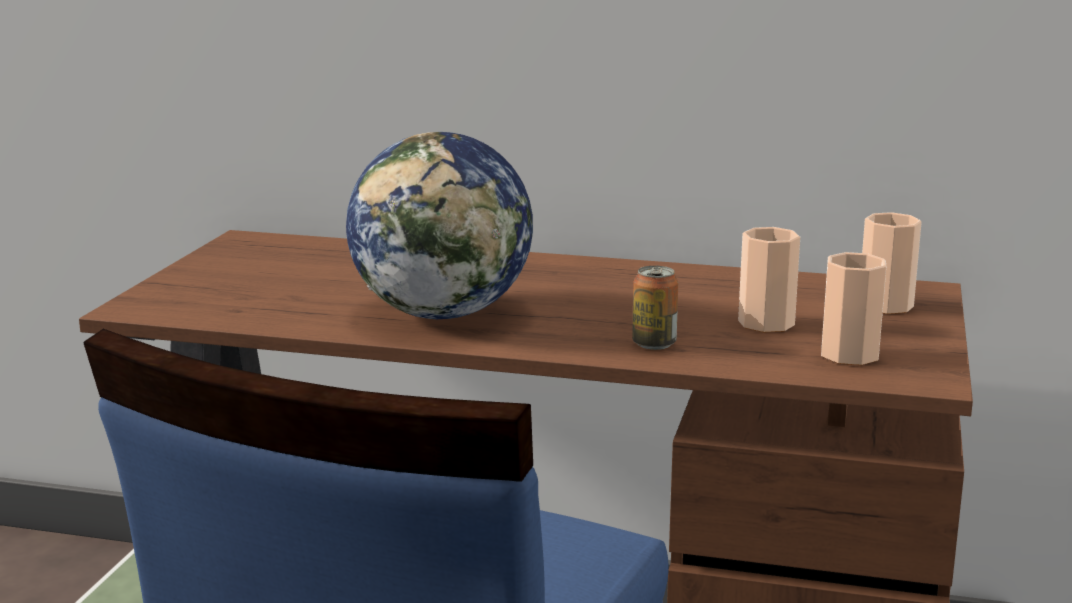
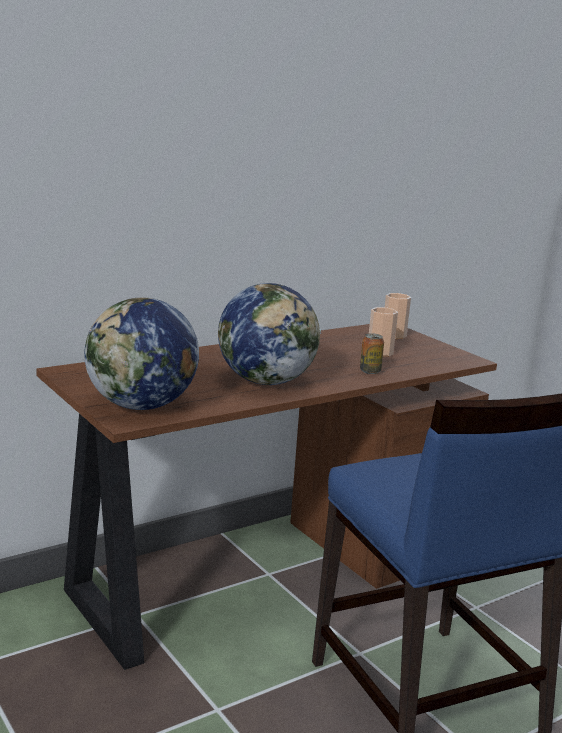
camera: 50 degrees left, 0 degrees up
(199, 298) = (141, 406): none -> globe
(849, 355) = (432, 357): cup -> none

